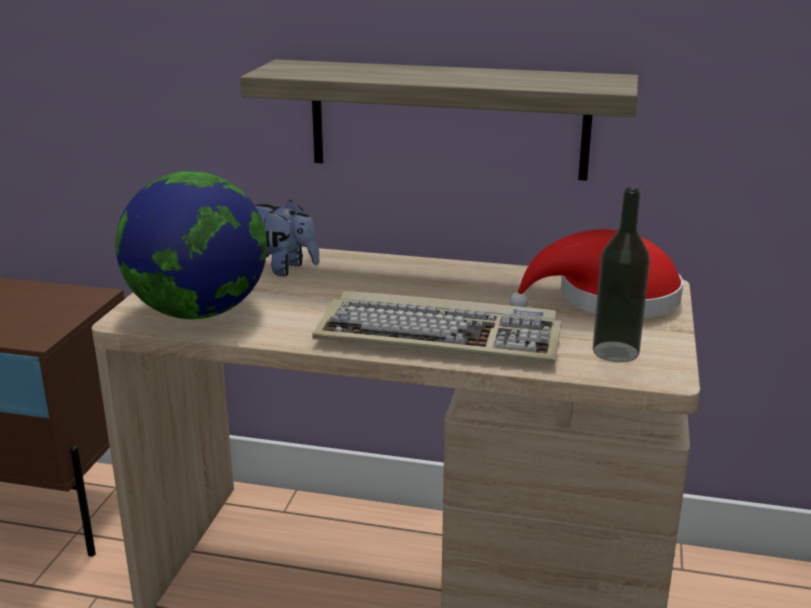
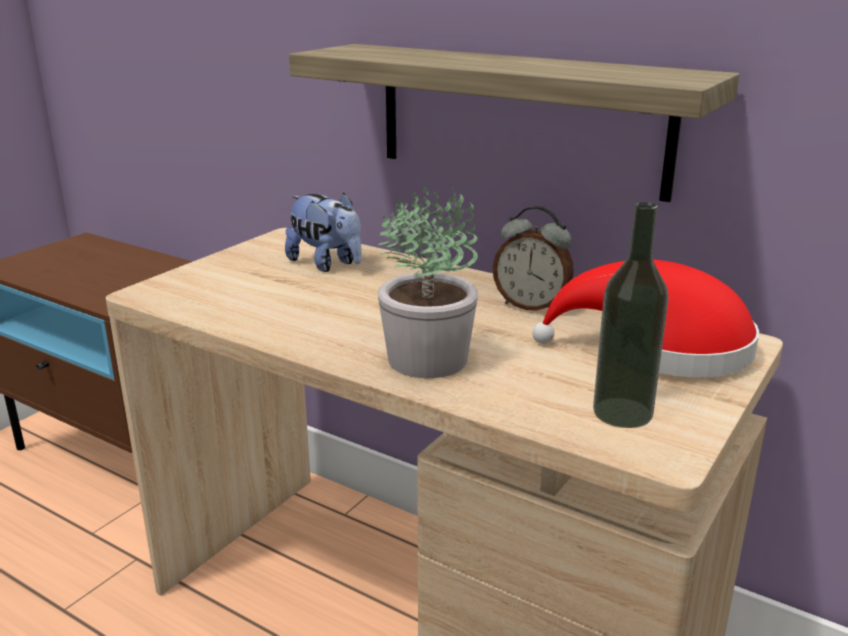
camera: 20 degrees right, 0 degrees up
(199, 312) = (213, 296): globe -> none
(441, 336) = (429, 359): keyboard -> potted plant
(485, 281) = (531, 306): none -> alarm clock

